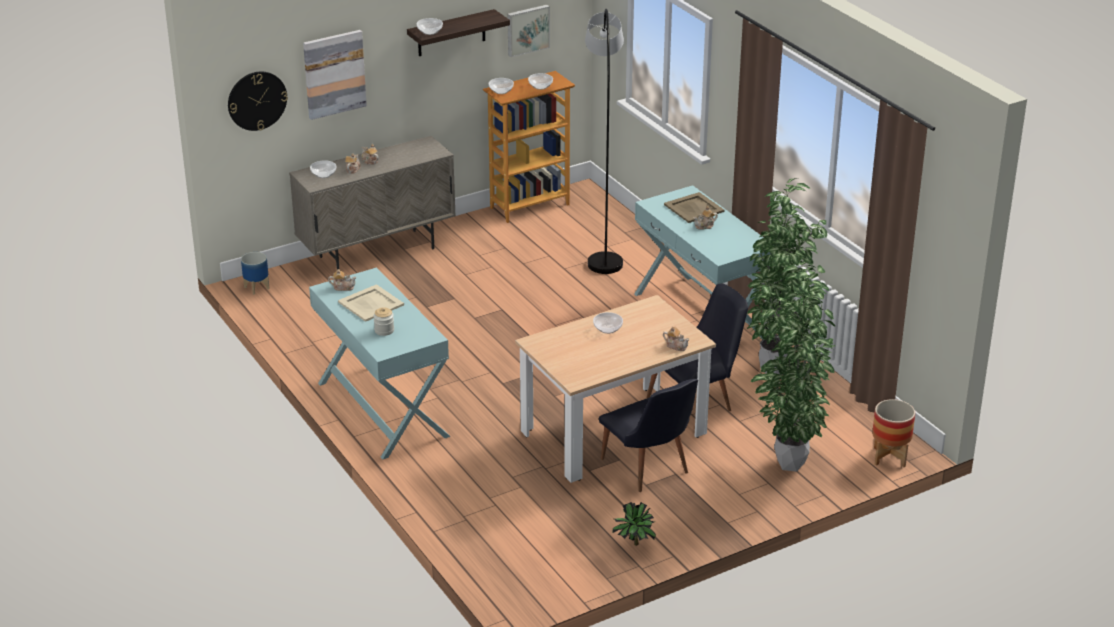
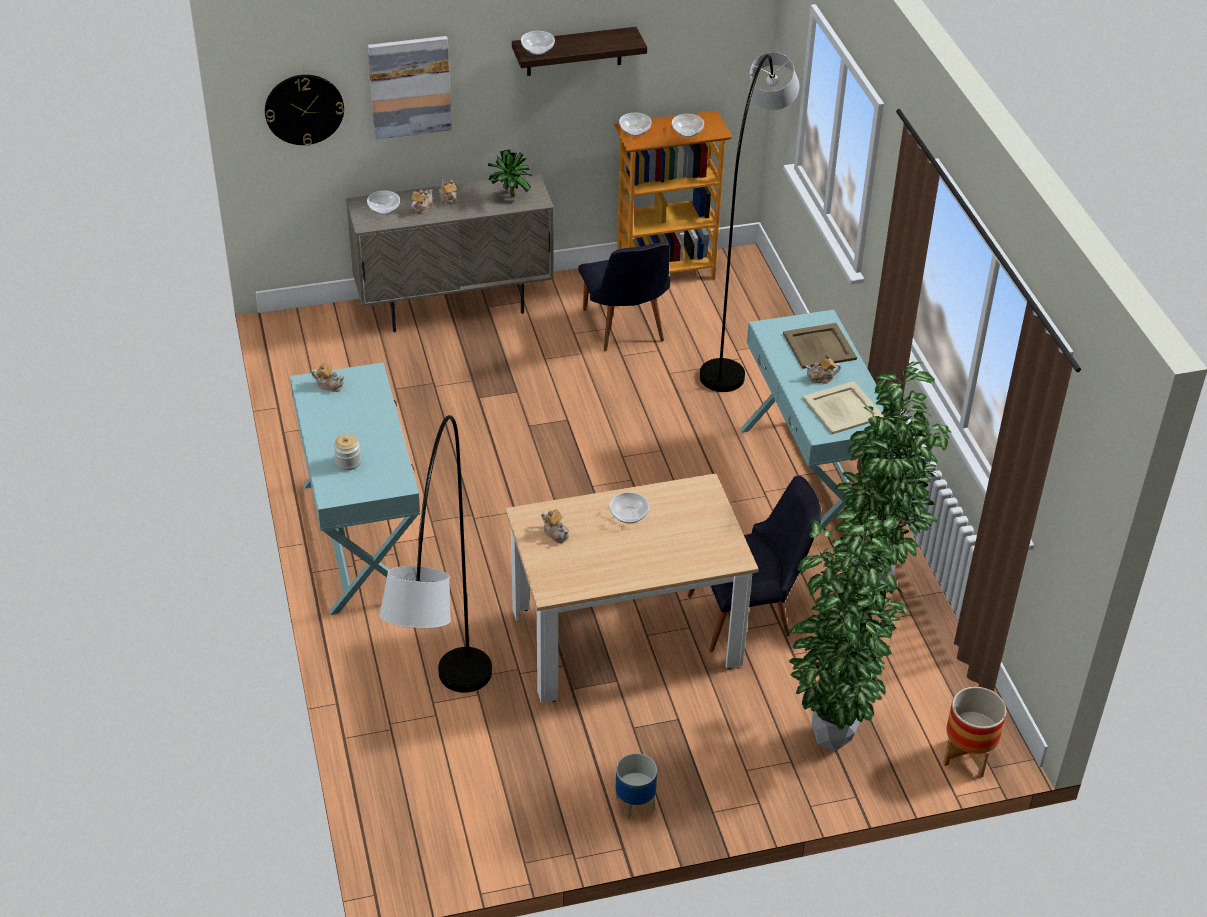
camera: 15 degrees right, 10 degrees up
(257, 288) = (293, 331): planter -> planter (635, 804)
(370, 303) = (350, 417): beige tray -> beige tray (842, 408)
(516, 524) = (447, 751): none -> grey floor lamp
(527, 29) = (681, 56): picture -> none
(634, 546) = (579, 820): potted plant -> potted plant (509, 196)
(649, 470) = (647, 706): black chair -> black chair (625, 330)
(676, 346) = (704, 561): teapot -> teapot (556, 533)

